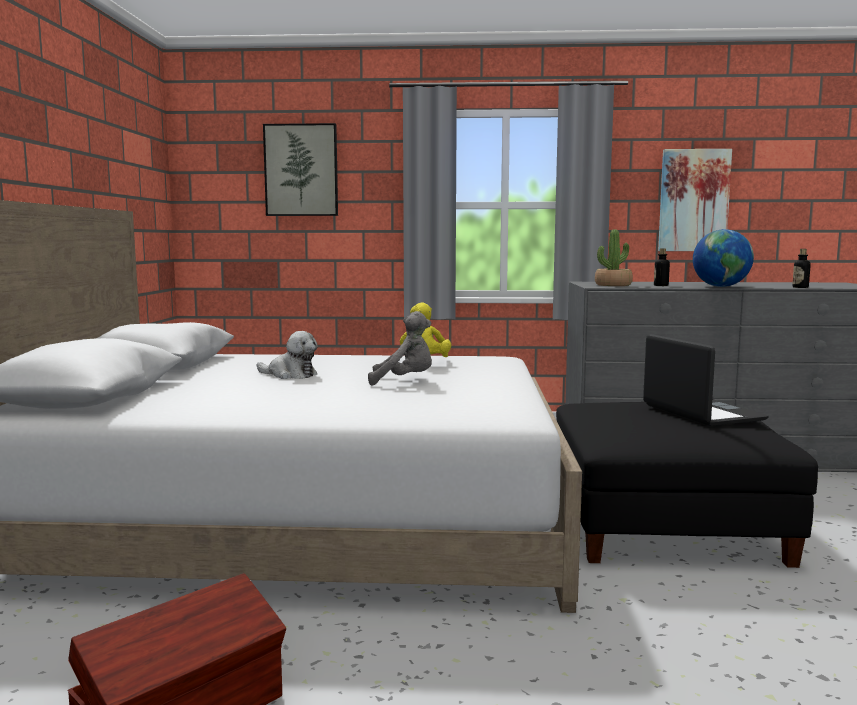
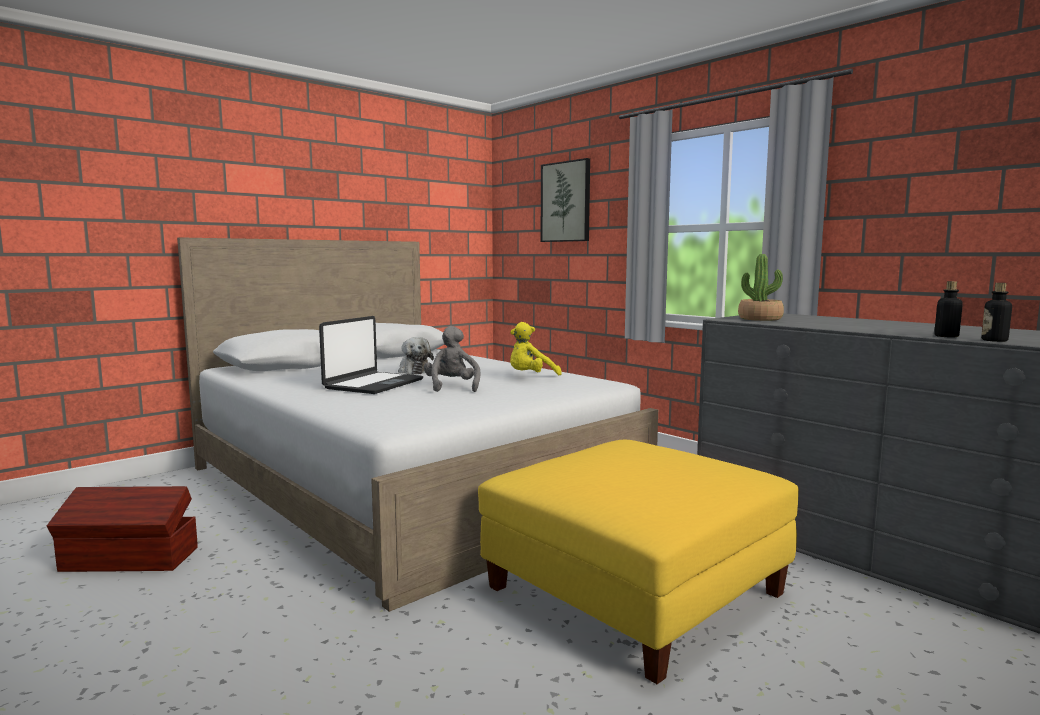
camera: 45 degrees right, 0 degrees up
(404, 381) = (452, 387): grey plush toy -> grey plush toy turned 150 degrees counterclockwise
(661, 285) = (811, 323): bottle -> bottle (946, 336)
(662, 524) = (634, 589): black ottoman -> yellow ottoman
(693, 200) = (954, 213): picture -> none
(701, 413) = (680, 475): laptop -> laptop (373, 384)
(720, 286) = (876, 330): globe -> none

